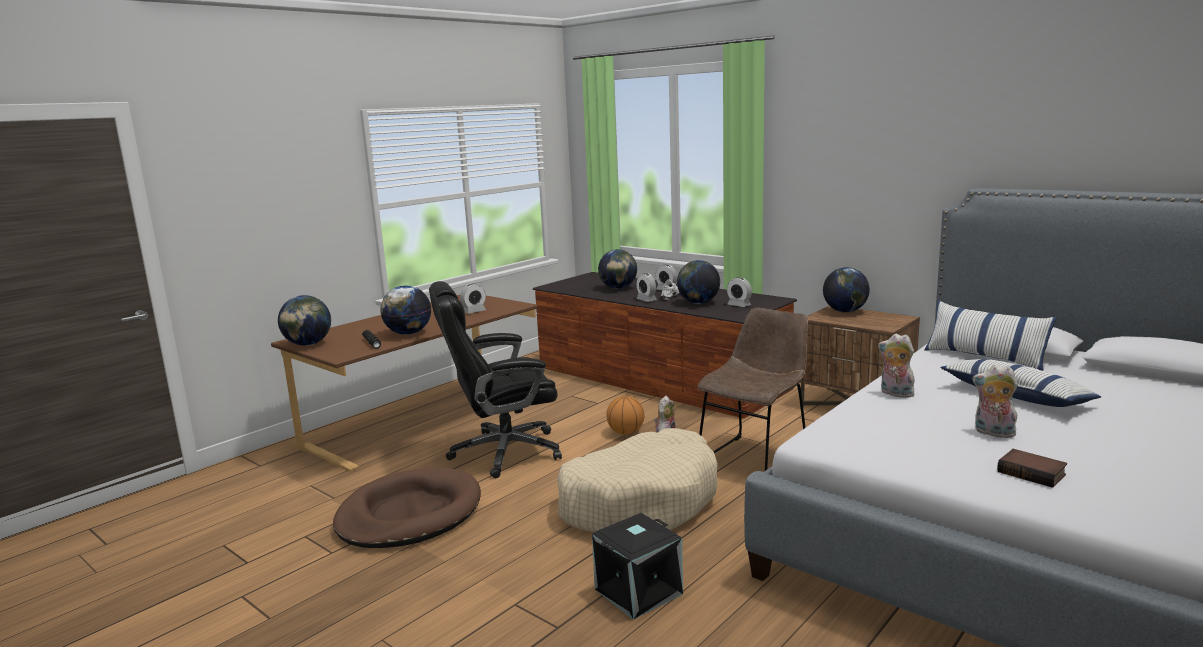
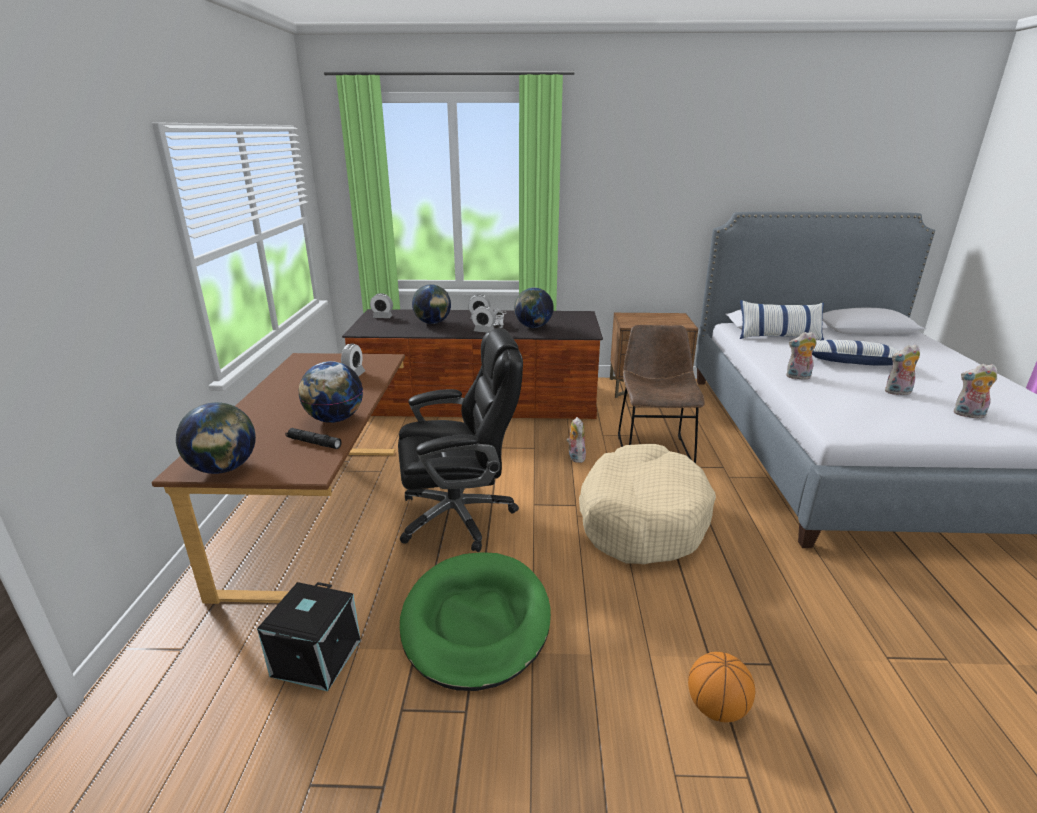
camera: 40 degrees left, 10 degrees up
(409, 514) = (476, 622): brown dog bed -> green dog bed
(503, 452) = (459, 515): black office chair -> black office chair turned 135 degrees counterclockwise
(626, 432) = (533, 458): basketball -> basketball (716, 707)
(639, 592) = (766, 599): black storage box -> black storage box (317, 658)
(739, 305) = (568, 323): alarm clock -> alarm clock (382, 317)
(845, 311) = (635, 316): globe -> none
(1033, 473) = (968, 415): book -> plush toy

